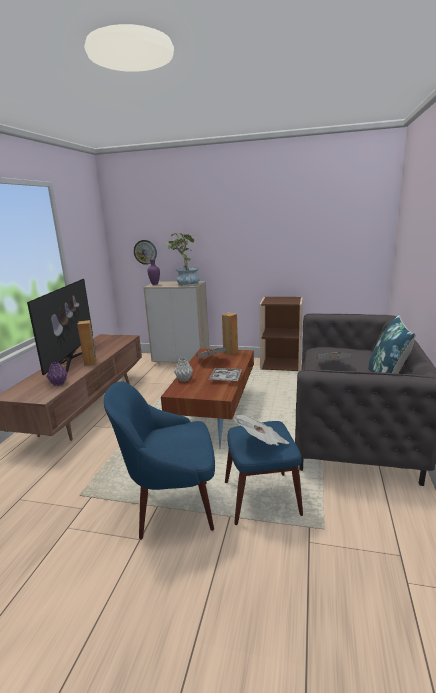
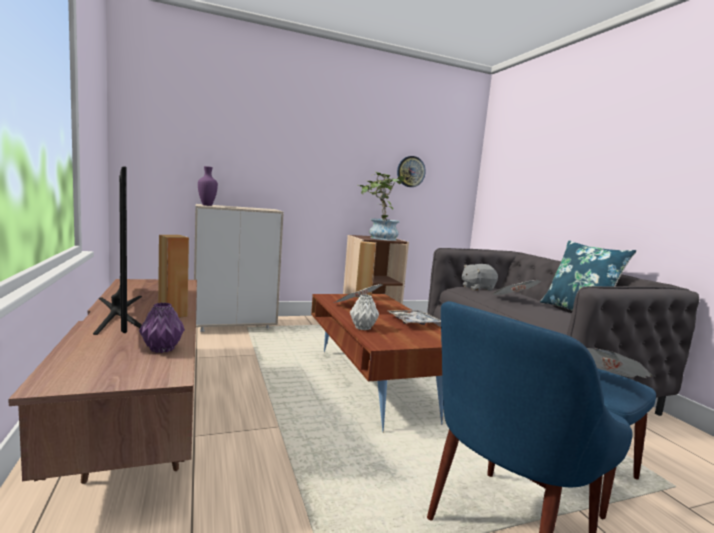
camera: 35 degrees left, 10 degrees down
(145, 252) = (181, 158): wall clock -> wall clock (410, 171)
(185, 283) = (254, 208): potted plant -> potted plant (378, 238)
(327, 350) = (477, 288): none -> grey plush toy

